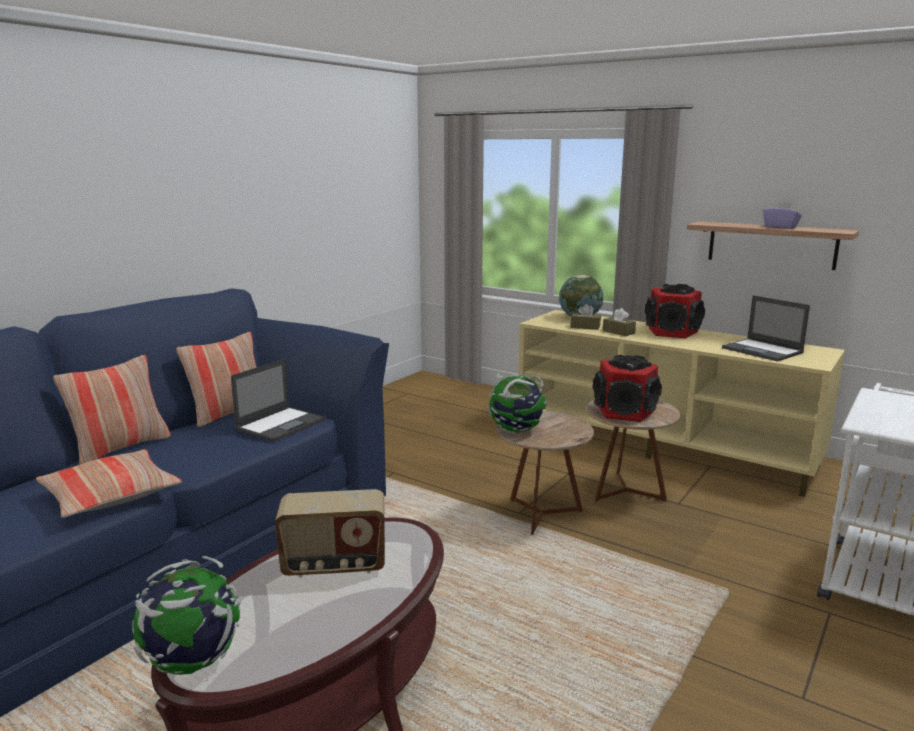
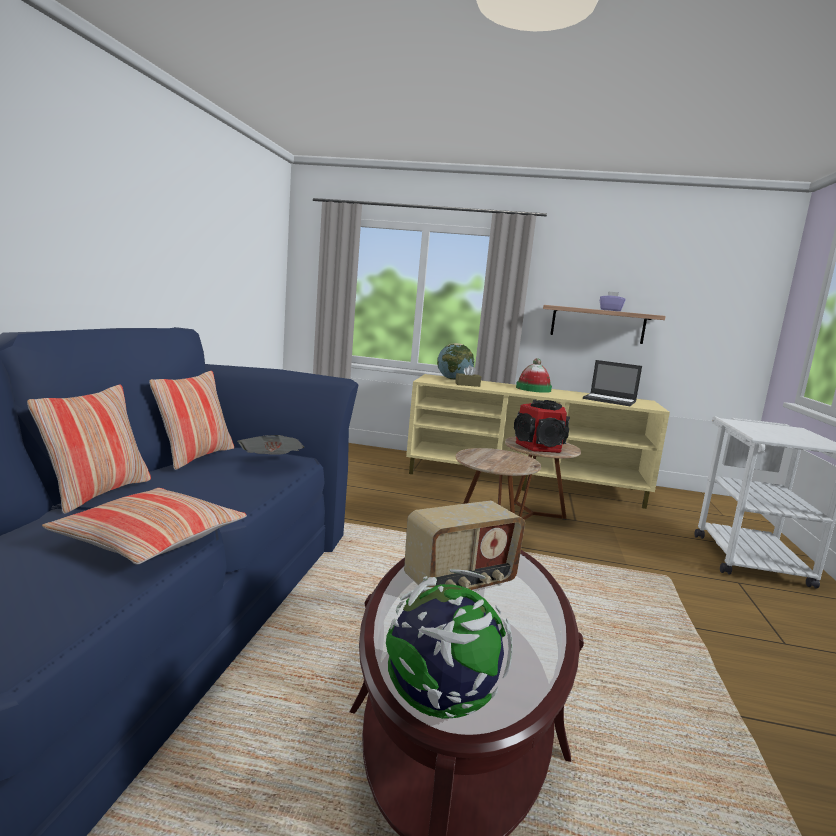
camera: 25 degrees left, 5 degrees down
(281, 424) = (271, 463): laptop -> newspaper
(517, 430) = (480, 462): globe -> none
(618, 332) = (497, 388): brown tissue box -> none
(671, 332) = (533, 389): speaker -> hat

